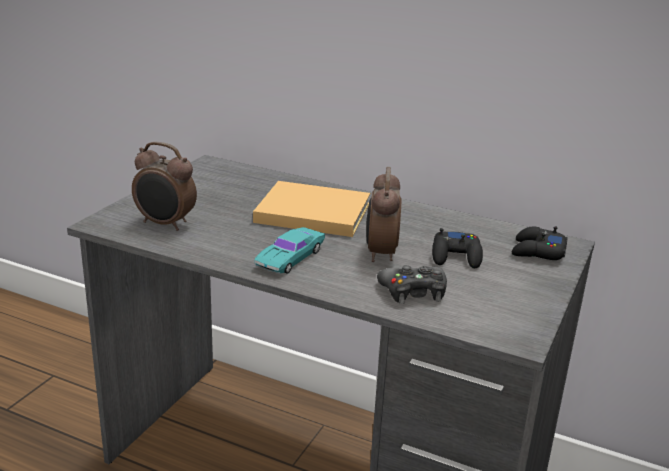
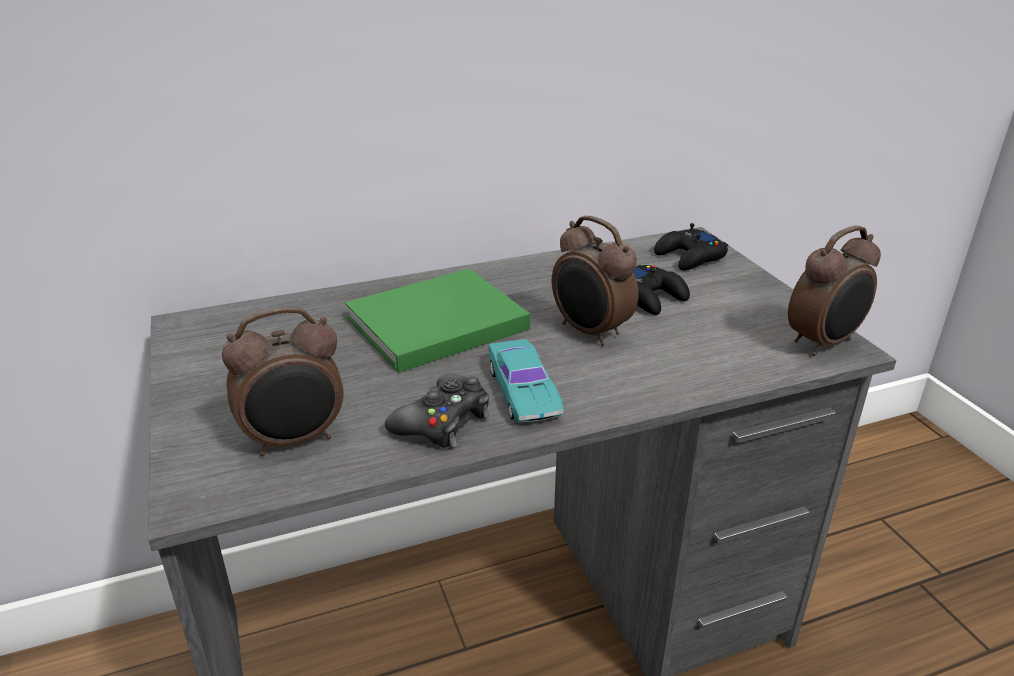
camera: 45 degrees left, 5 degrees up
(309, 212) = (432, 325): beige book -> green book
(413, 292) = (695, 355): black game controller -> black game controller (443, 422)
(511, 330) = (824, 343): none -> alarm clock

